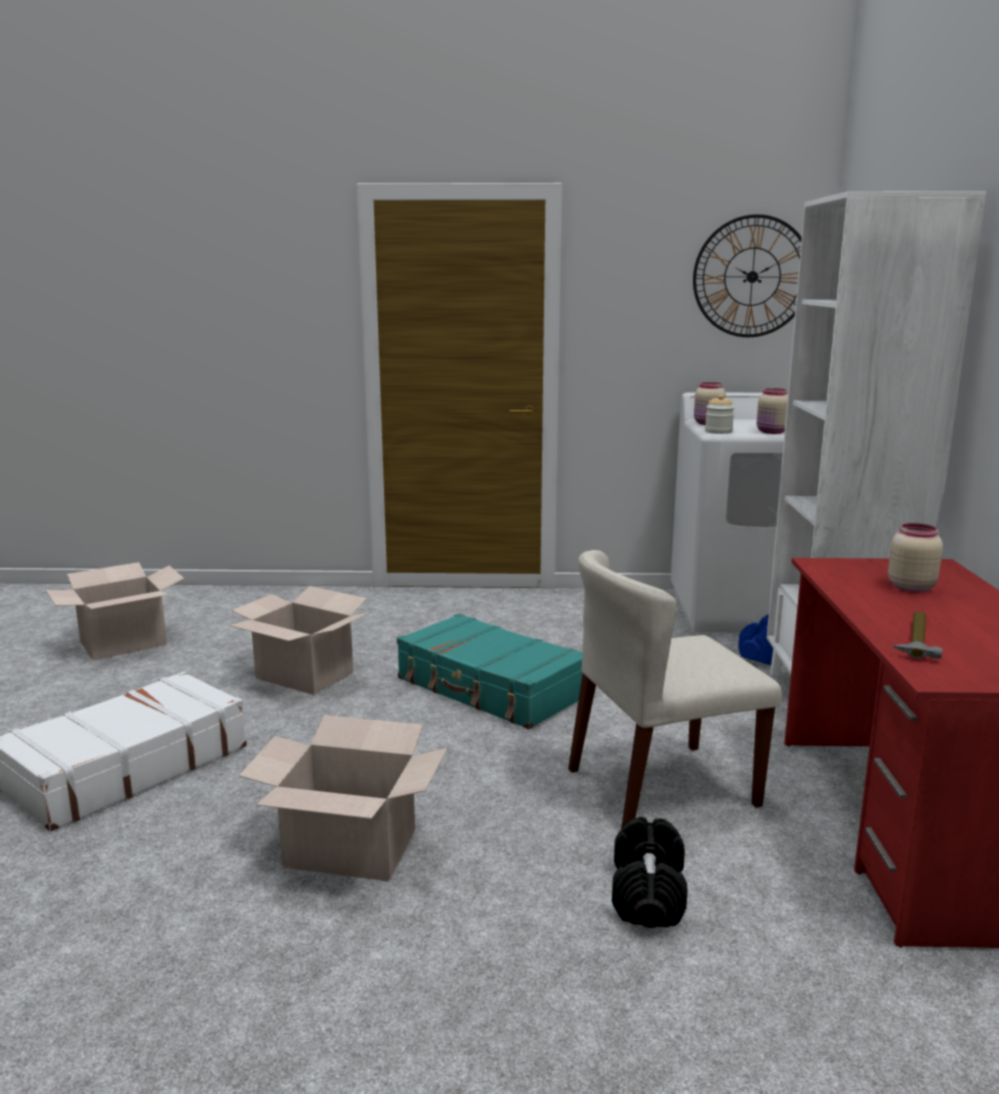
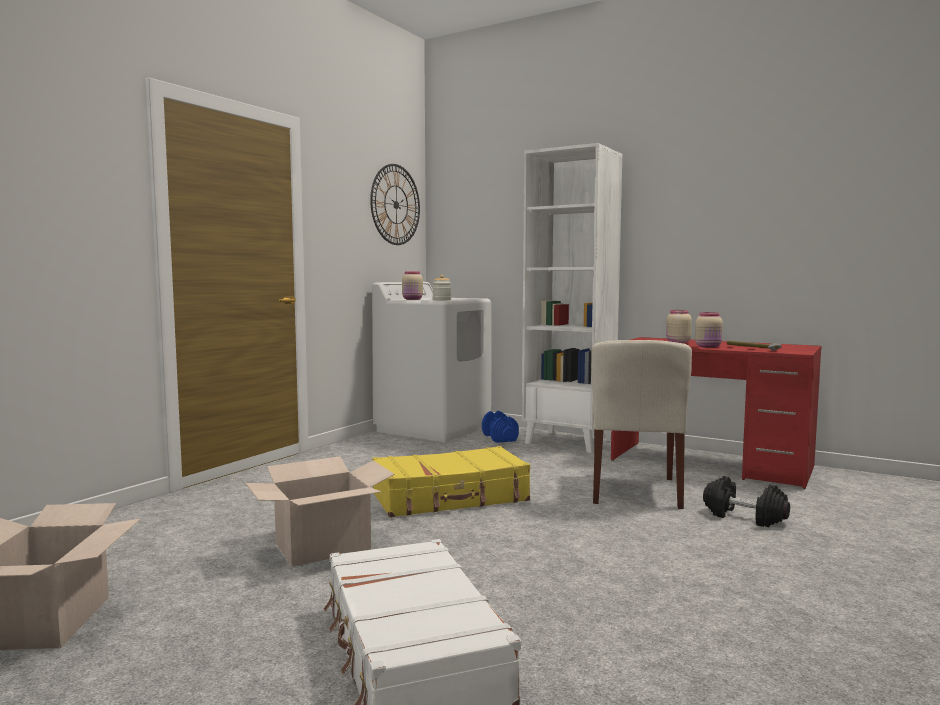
camera: 60 degrees left, 10 degrees down
(351, 848) = (648, 577): cardboard box -> none
(490, 688) = (450, 498): turquoise suitcase -> yellow suitcase
(772, 432) = (461, 299): beige jar -> beige jar (708, 347)

